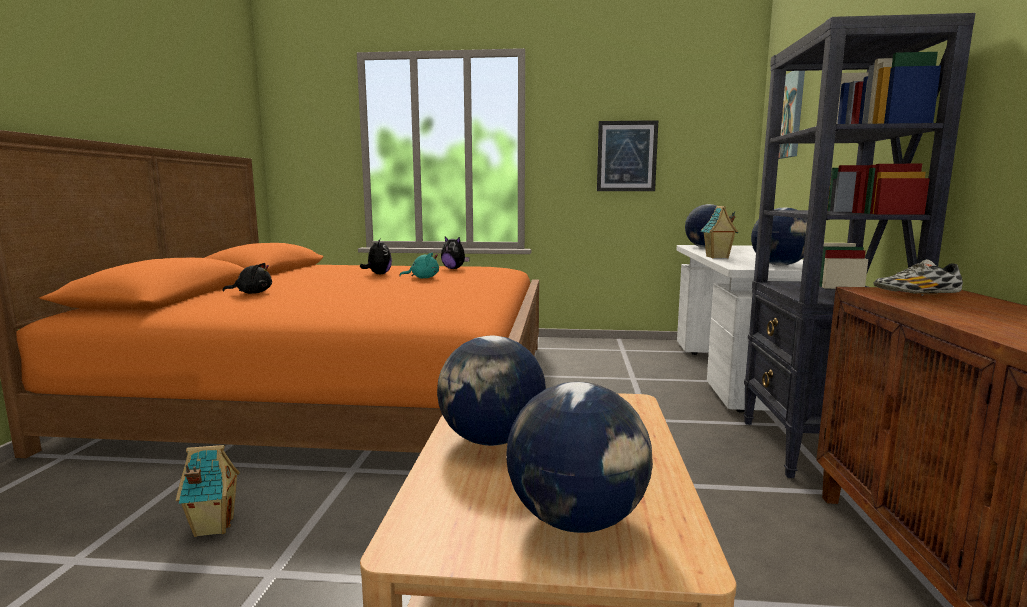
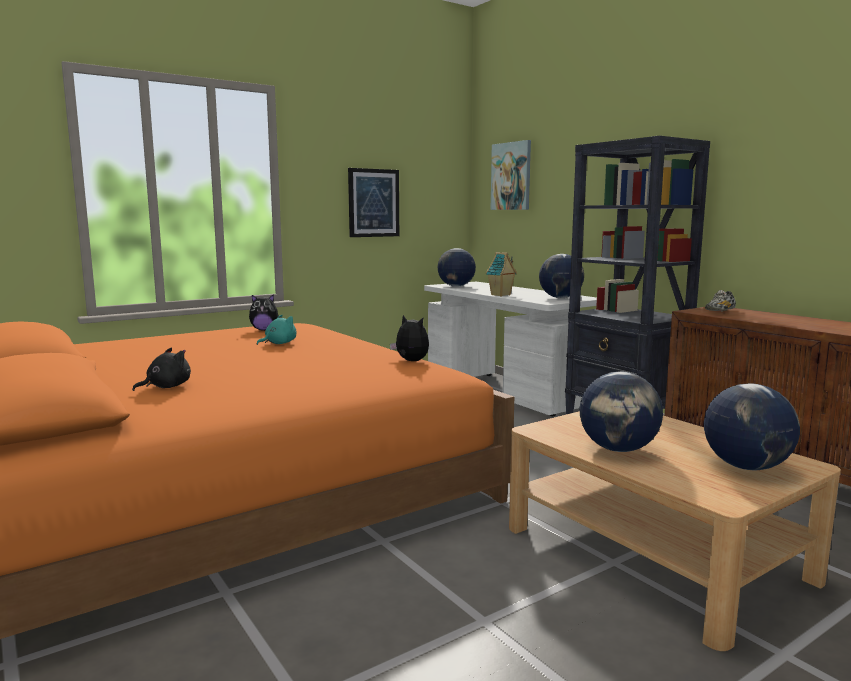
camera: 40 degrees left, 0 degrees up
(212, 527) = (366, 623): toy house -> none
(378, 274) = (214, 346): plush toy -> plush toy (410, 361)

